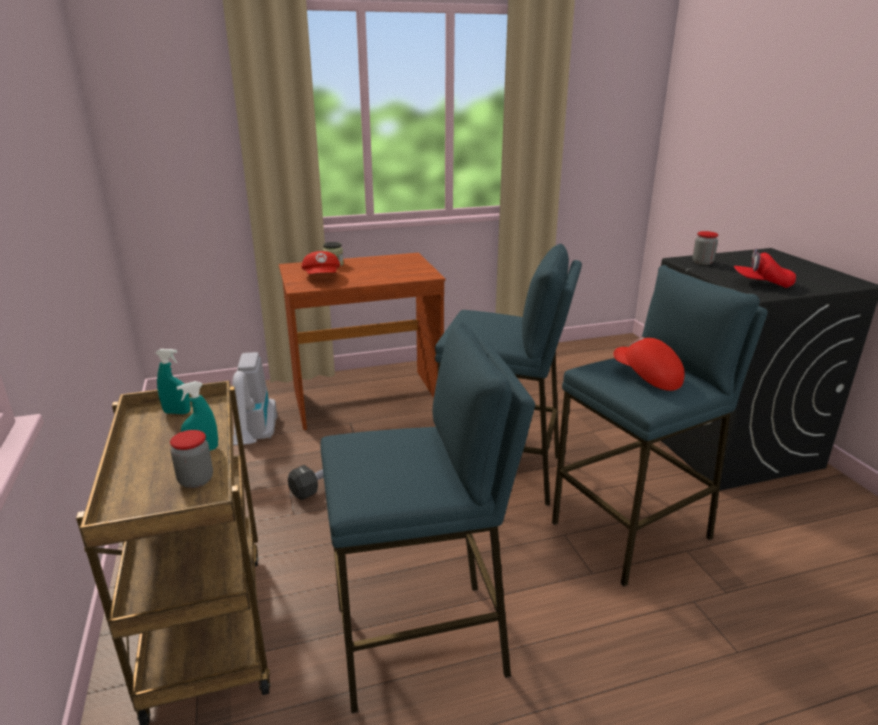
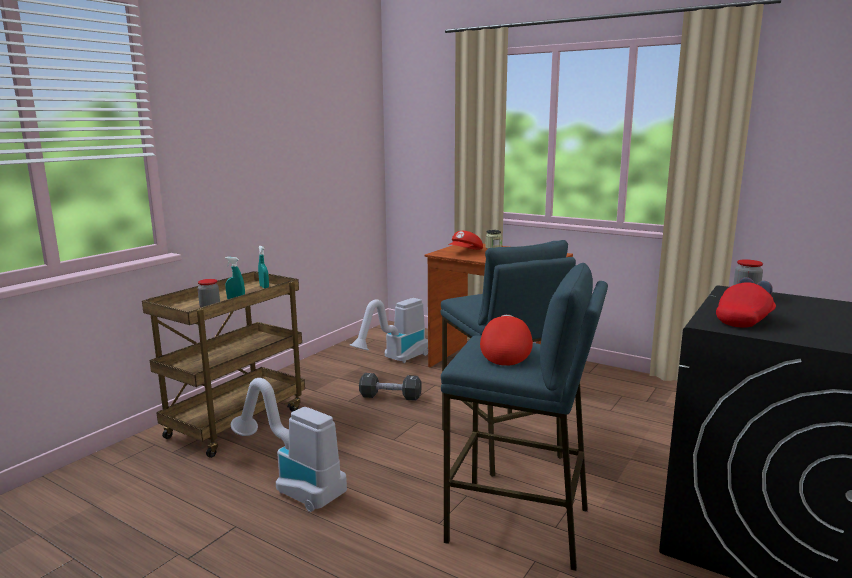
camera: 50 degrees right, 10 degrees down
(421, 642) = (292, 484): blue stool -> vacuum cleaner
(761, 284) = (744, 320): red cap -> red cap turned 75 degrees clockwise

